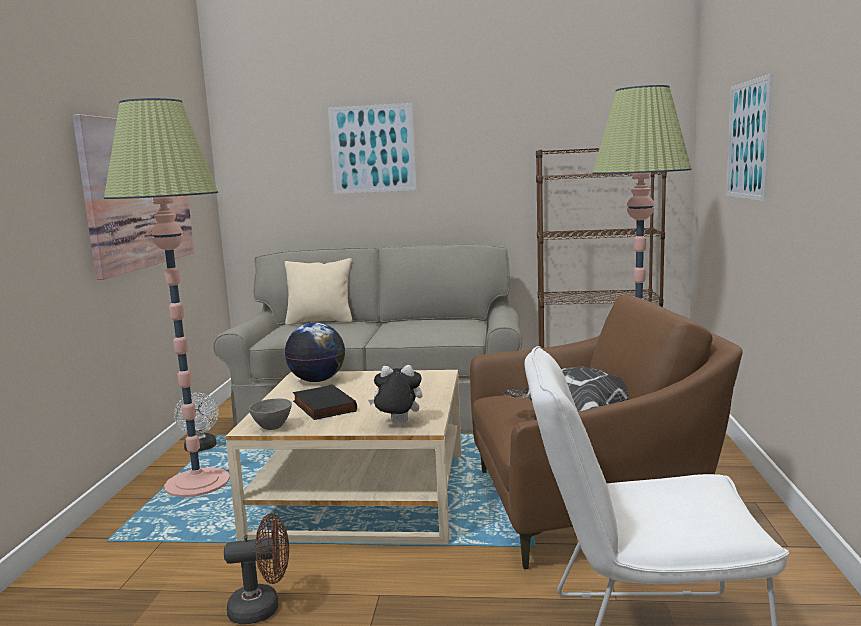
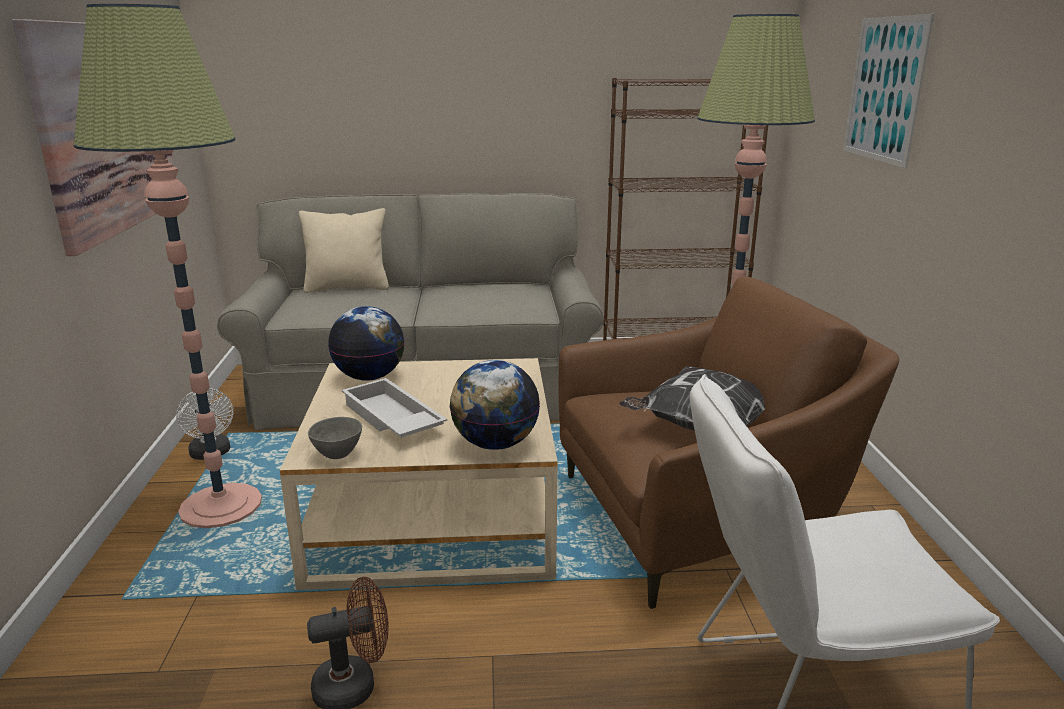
camera: 10 degrees left, 10 degrees up
(322, 406) = (390, 419): black book -> white tray
(372, 149) = (407, 65): picture -> none
(397, 423) = (495, 444): plush toy -> globe

